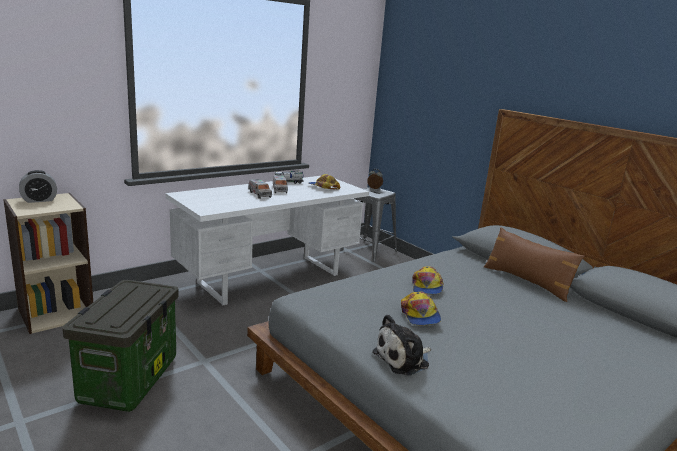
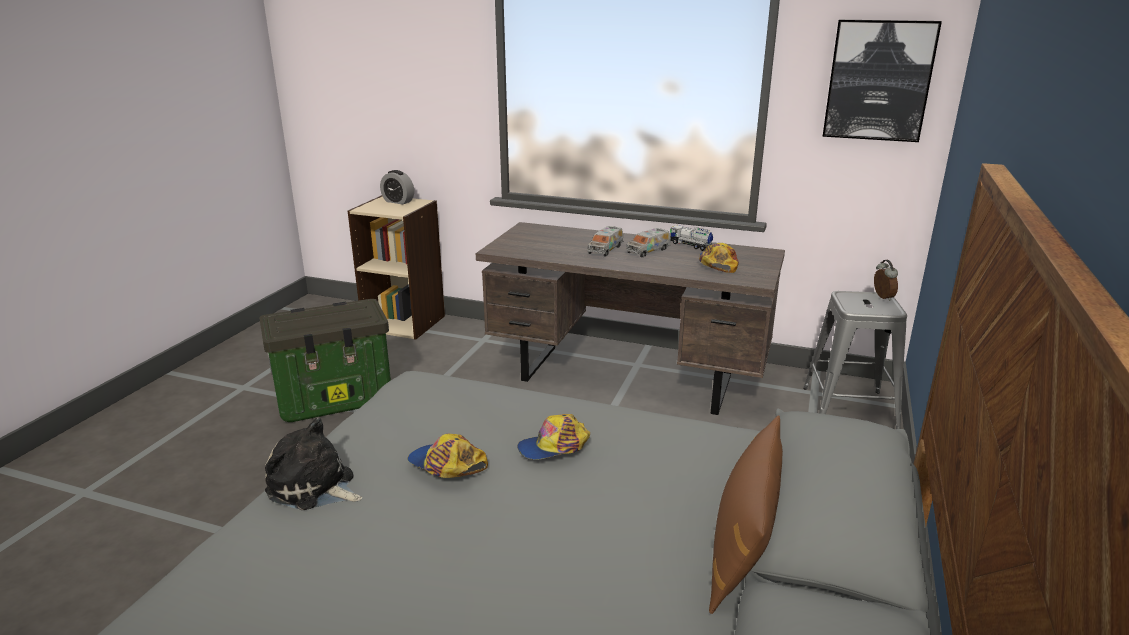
camera: 60 degrees right, 5 degrees up
(270, 278) = (628, 378): white desk -> brown desk
(350, 78) = (878, 80): none -> picture
(420, 315) = (446, 465): cap -> cap turned 75 degrees clockwise

